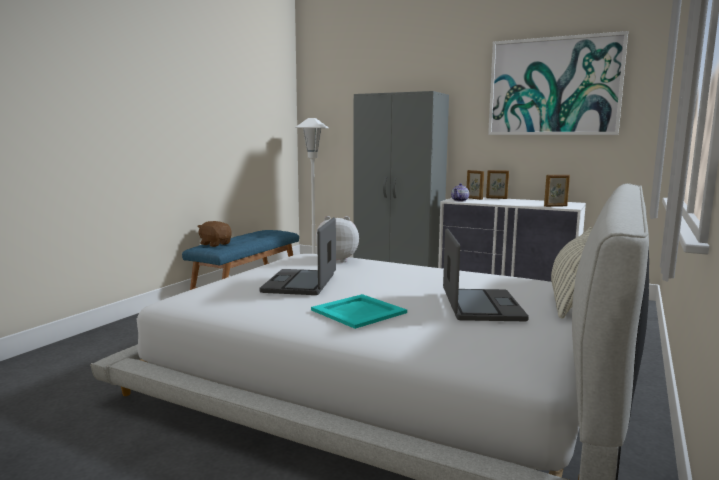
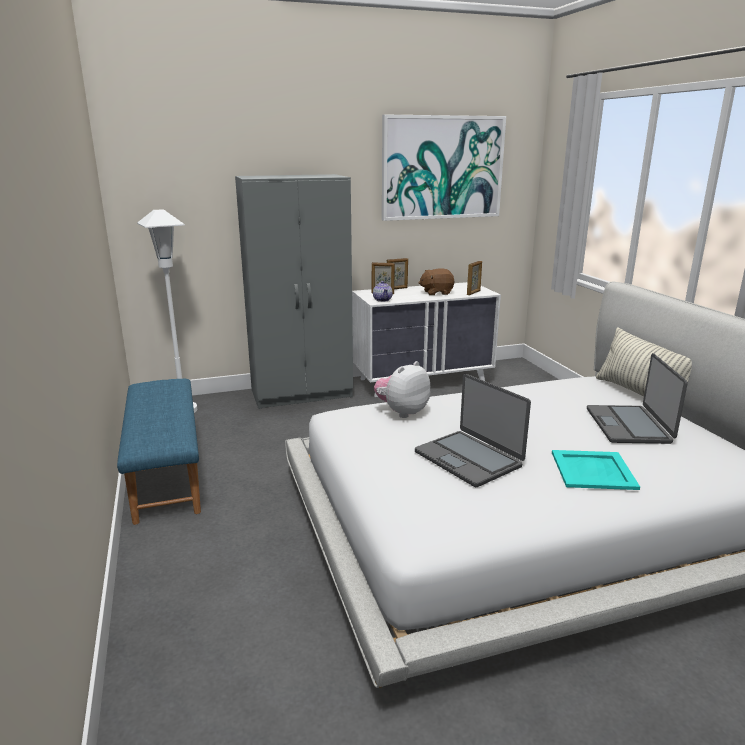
camera: 45 degrees left, 10 degrees up
(215, 244) = (148, 433): brown plush toy -> brown plush toy (436, 292)
(480, 306) = (629, 425): laptop -> laptop turned 135 degrees counterclockwise

